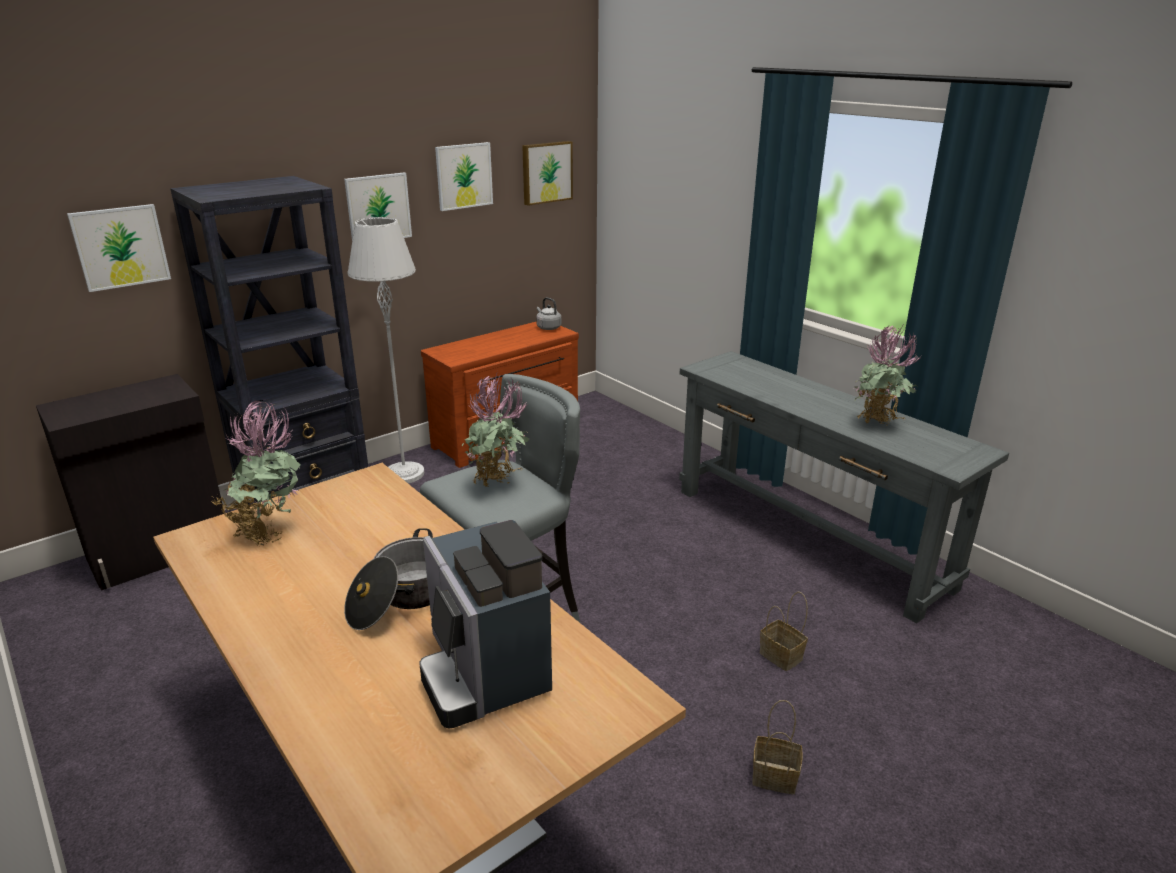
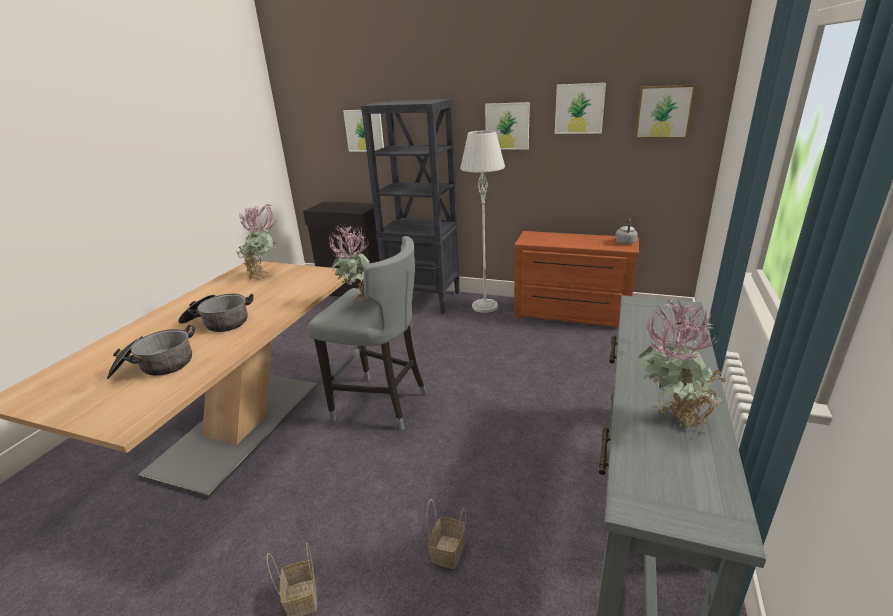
camera: 60 degrees right, 0 degrees up
(483, 672) = (155, 367): coffee machine -> cooking pot

